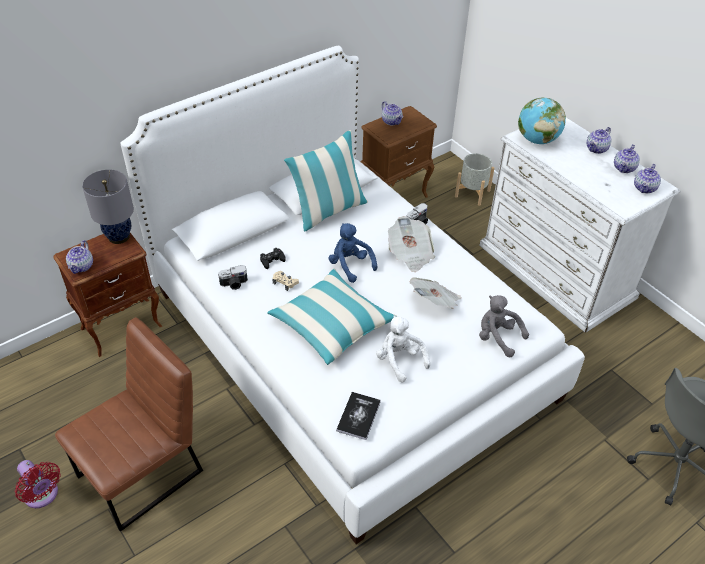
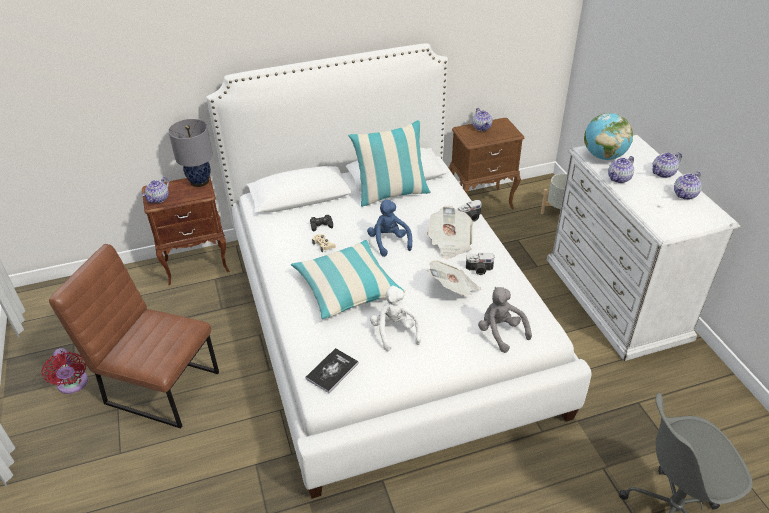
camera: 20 degrees right, 5 degrees down
(144, 471) = (160, 386): brown chair -> brown chair turned 135 degrees counterclockwise
(234, 284) = (279, 238): camera -> camera (479, 270)
(645, 188) = (699, 216): teapot -> teapot (619, 178)

